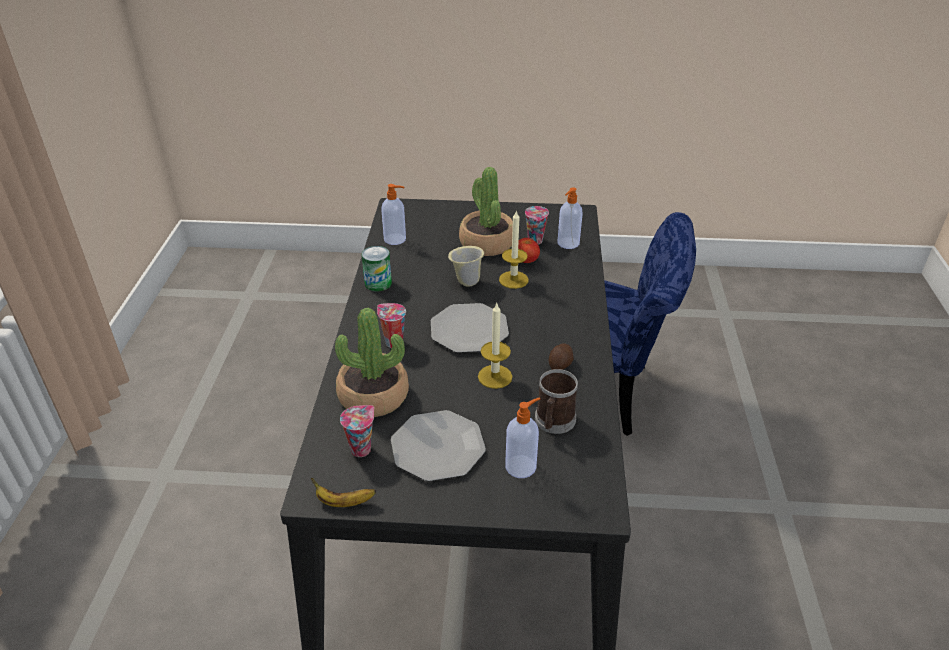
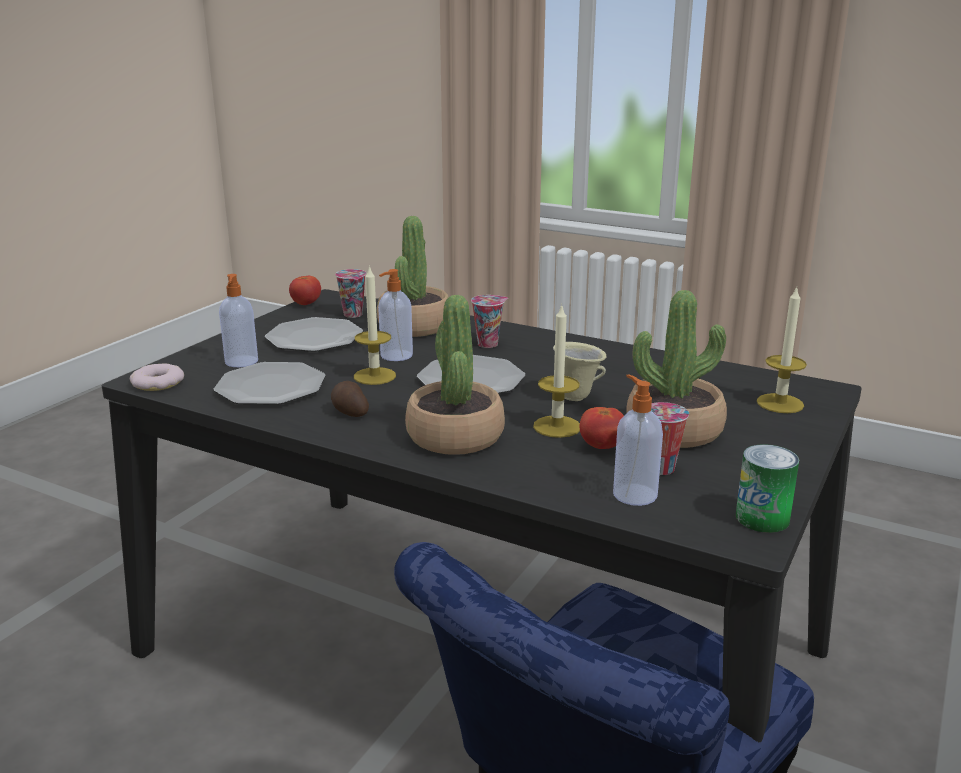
camera: 115 degrees right, 15 degrees down
(343, 502) = (306, 304): banana -> tomato
(378, 283) = (613, 353): can -> can (762, 518)
(395, 239) = (720, 376): soap dispenser -> soap dispenser (395, 356)
(425, 218) = (780, 403): none -> candle
(553, 422) = (270, 387): mug -> plate
(556, 311) = (454, 436): none -> potted plant
(598, 494) = (158, 383): none -> donut

